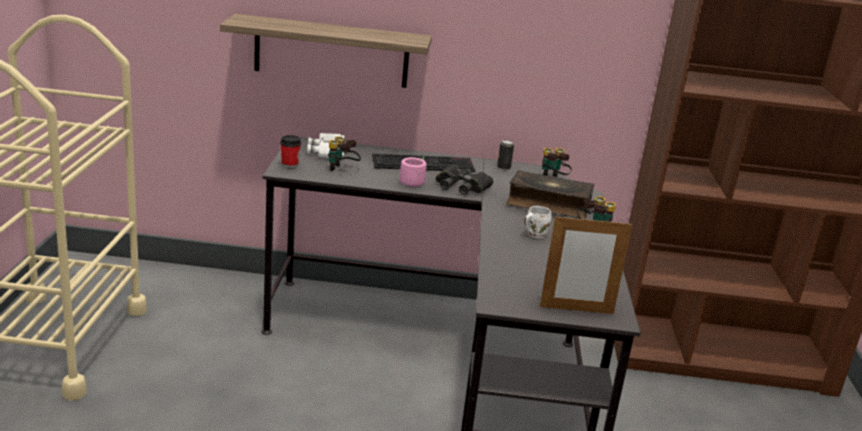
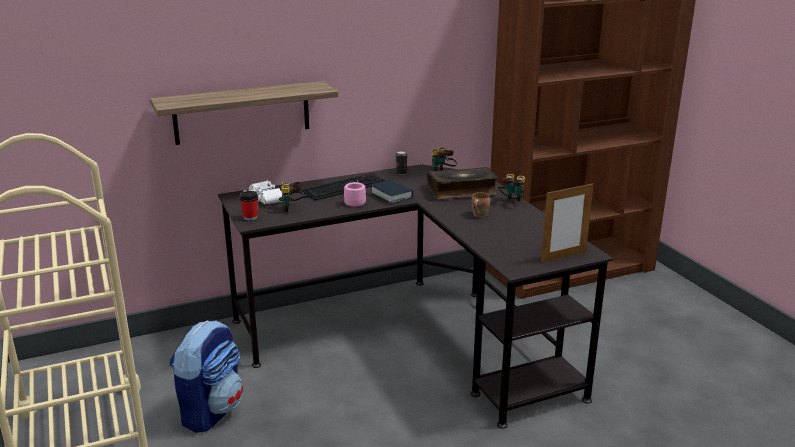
camera: 25 degrees left, 0 degrees up
(184, 358) = (211, 411): none -> backpack
(461, 186) = (391, 196): black binoculars -> book
(534, 234) = (479, 215): white mug -> brown mug

